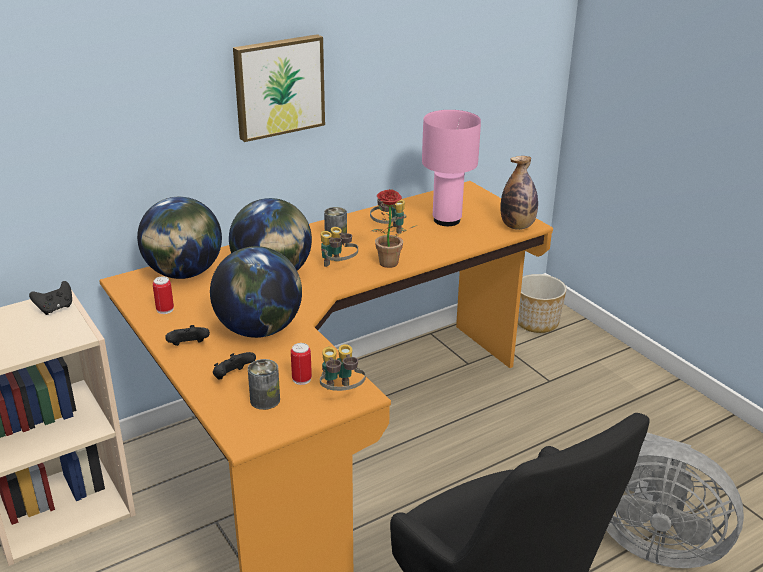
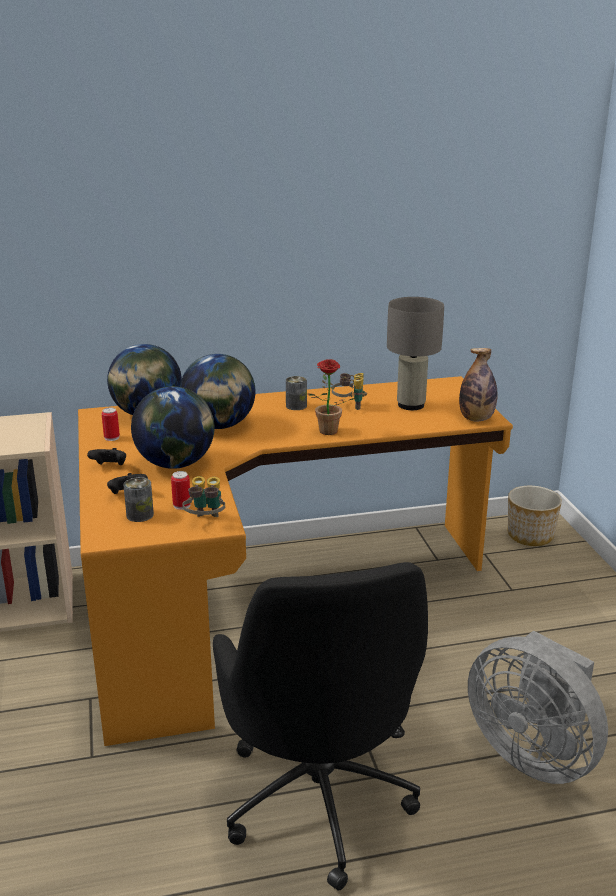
camera: 20 degrees right, 5 degrees down
(55, 308) = (29, 424): black game controller -> none
(278, 86) = (257, 258): picture -> none
(338, 267) = (280, 427): binoculars -> none
(447, 220) = (411, 405): pink table lamp -> grey table lamp

